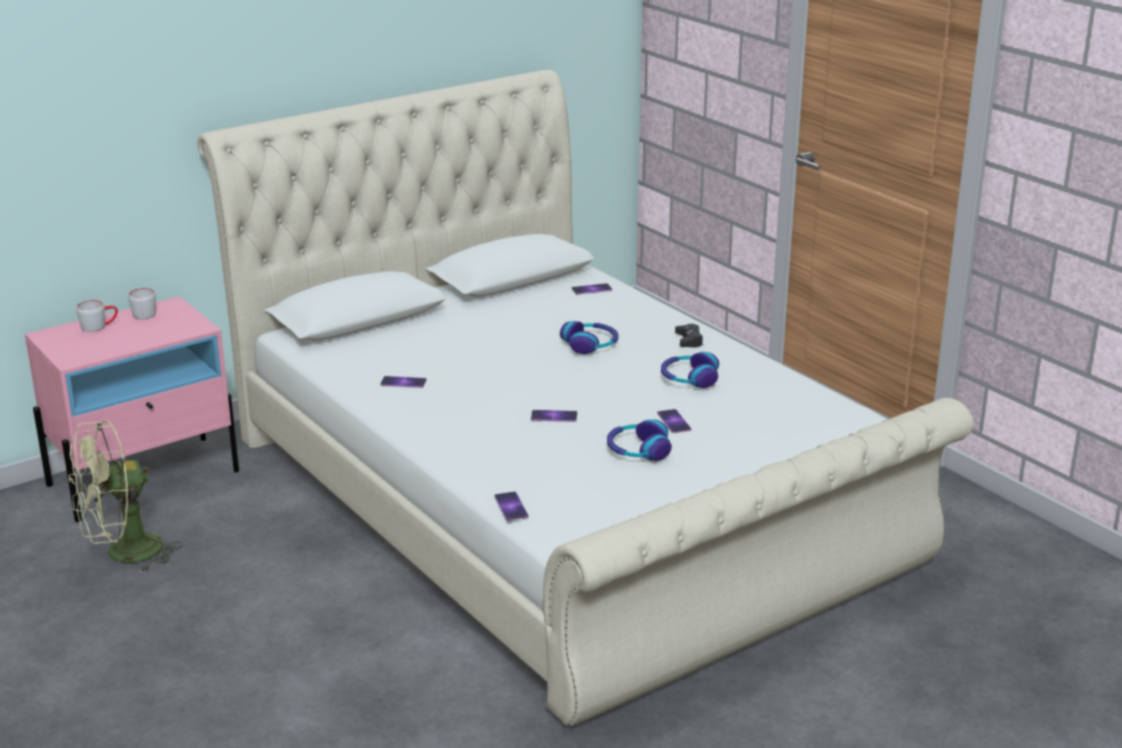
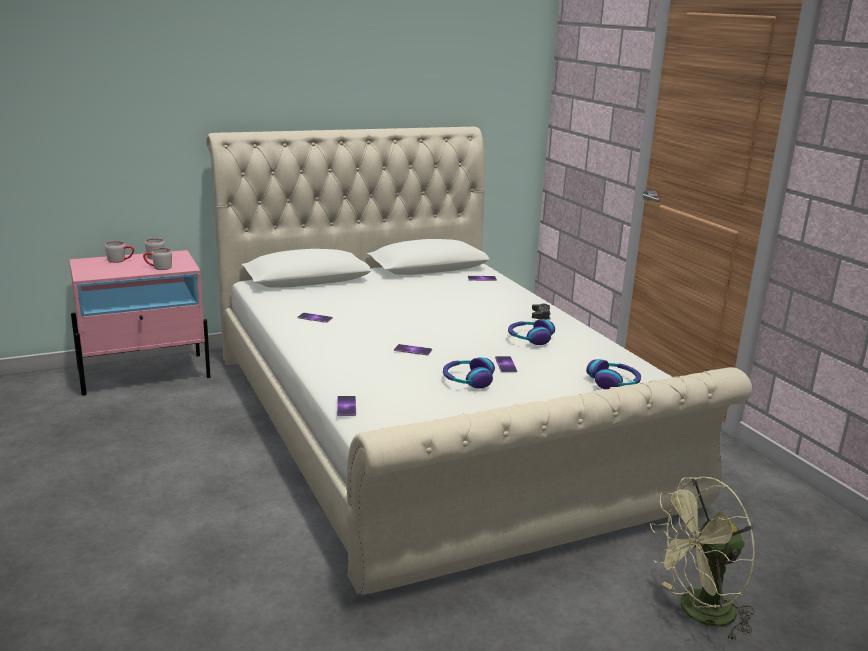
camera: 10 degrees right, 5 degrees down
(123, 554) = (99, 420): green fan -> green fan (698, 613)
(161, 332) = (158, 267): none -> grey mug
(590, 345) = (464, 310): headphones -> headphones (613, 382)

